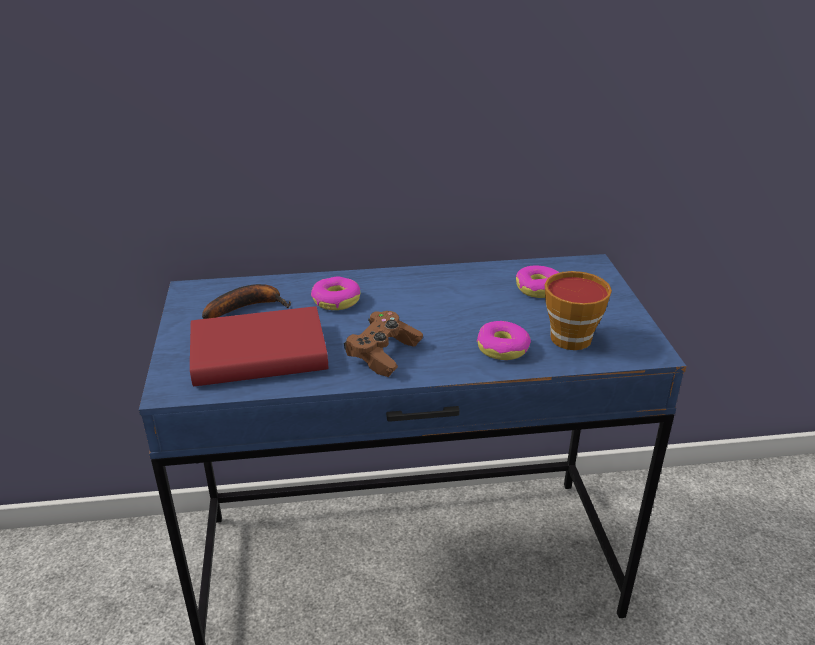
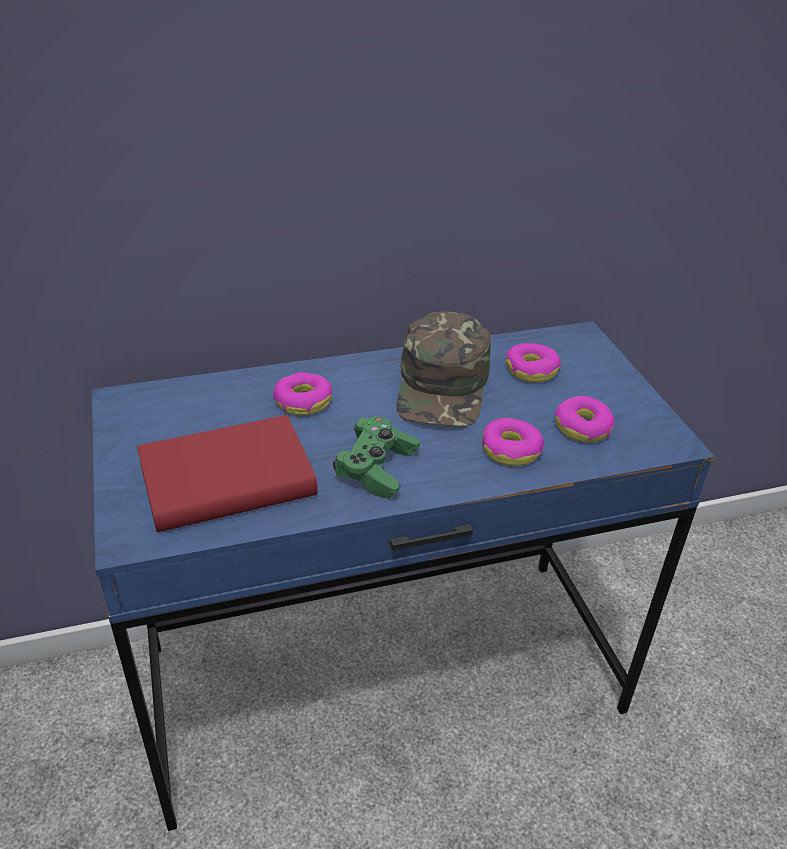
camera: 10 degrees left, 5 degrees up
(248, 307) = (198, 418): banana -> none
(383, 354) = (376, 468): brown game controller -> green game controller
(458, 295) = (444, 385): none -> green cap
(571, 335) = (582, 427): cup -> donut

